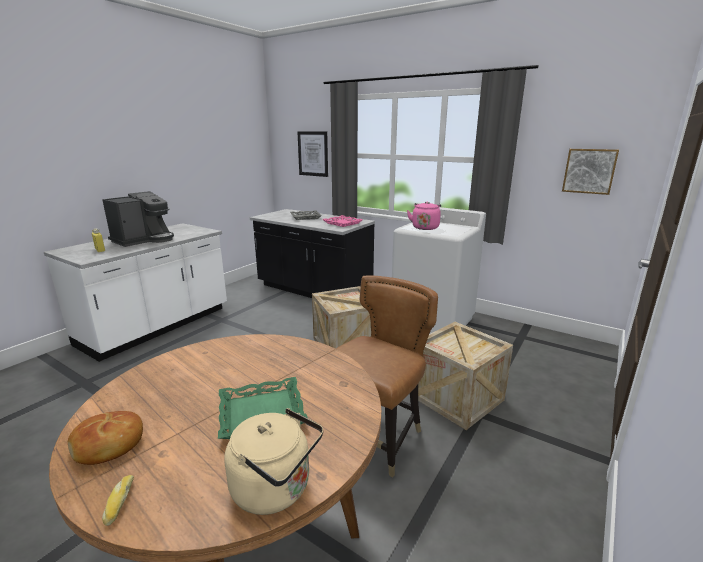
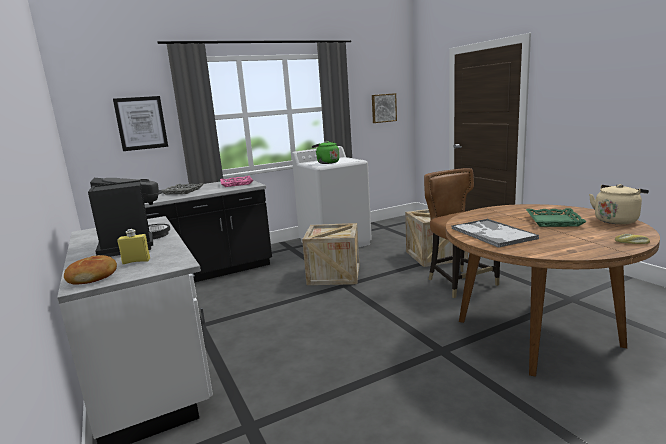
camera: 60 degrees left, 5 degrees down
(109, 445) = (583, 248): bread -> bread (93, 277)
(195, 367) = (492, 233): none -> tray
(425, 227) = (327, 163): pink kettle -> green kettle

